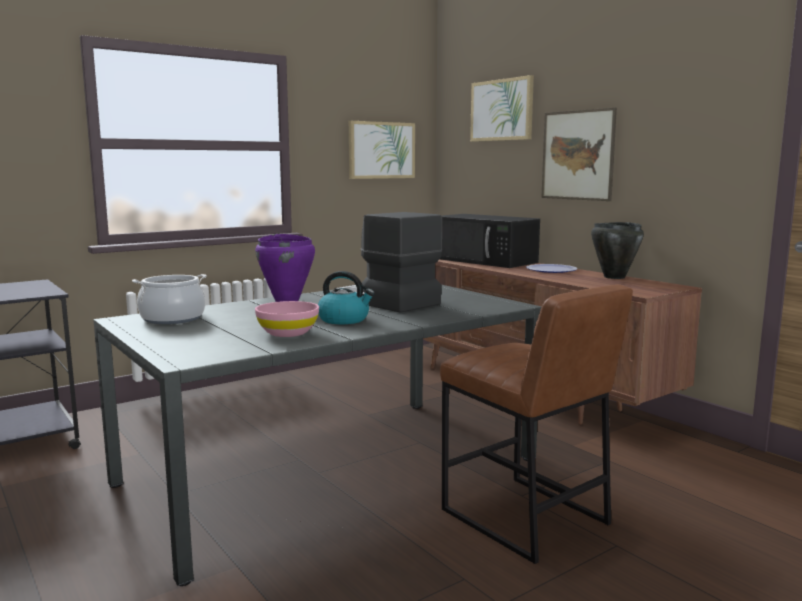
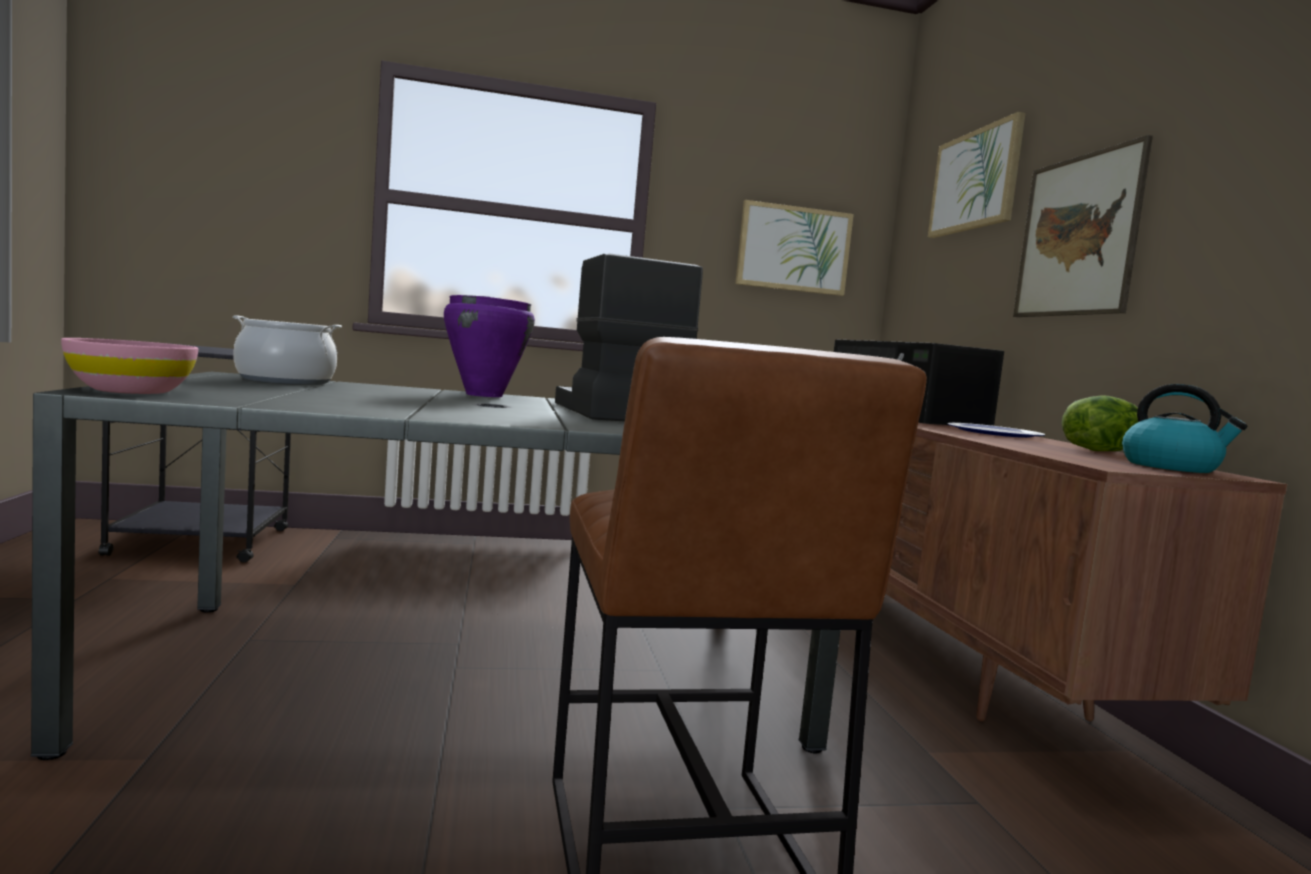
camera: 25 degrees right, 5 degrees down
(288, 333) = (352, 403): pink bowl -> pink bowl (132, 391)
(344, 320) = (482, 410): kettle -> kettle (1172, 467)
(613, 277) = (1100, 451): black cooking pot -> lettuce

